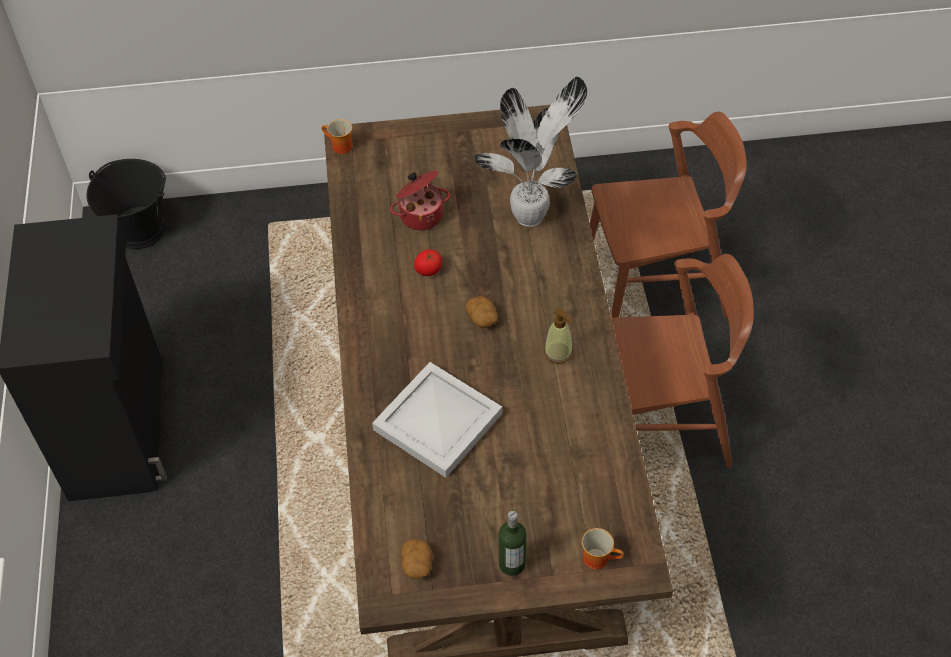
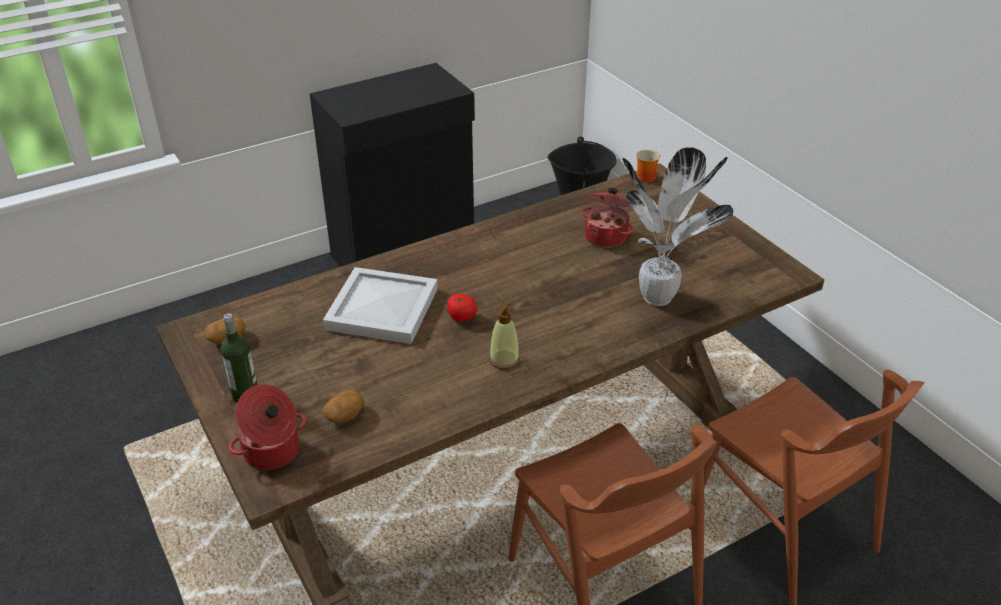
camera: 65 degrees right, 15 degrees down
(428, 270) = (546, 258): tomato -> tomato (461, 317)
(482, 318) = (513, 302): potato -> potato (344, 416)
(599, 557) = (272, 452): mug -> cooking pot

